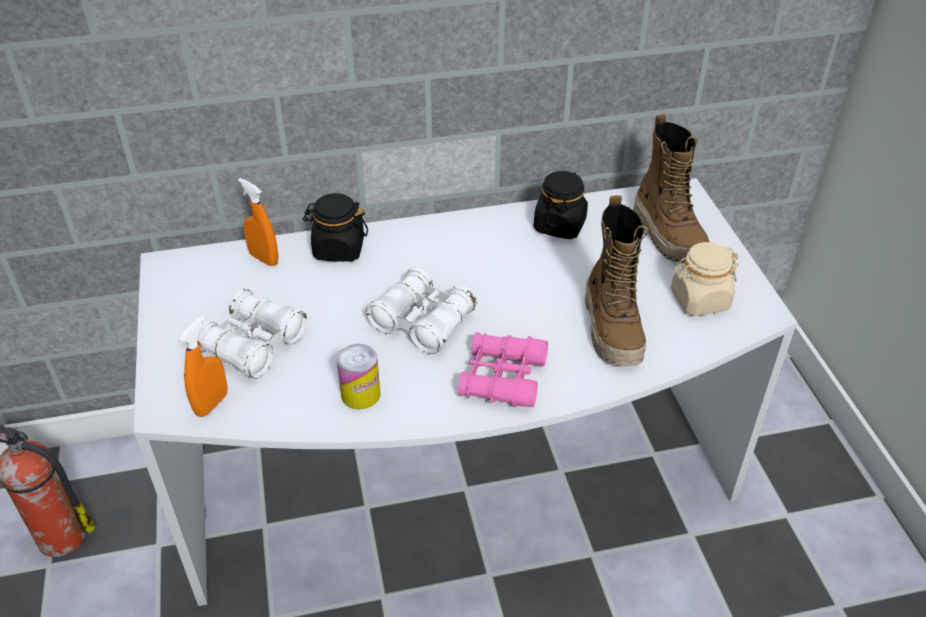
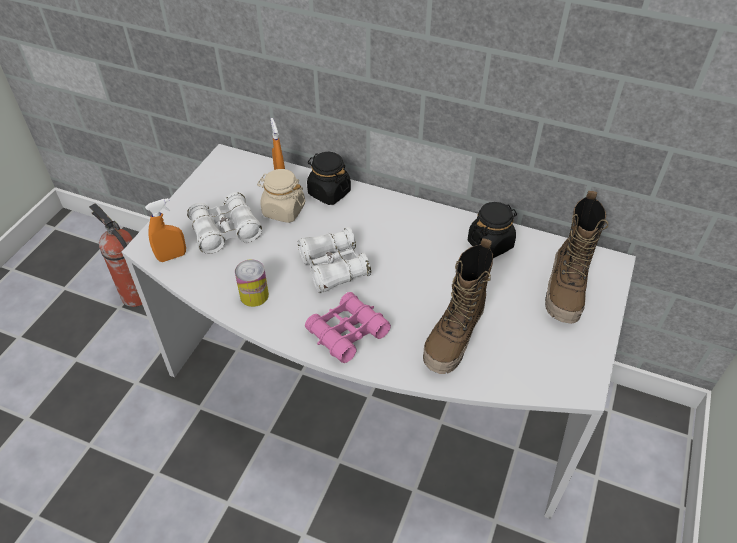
camera: 35 degrees right, 5 degrees up
(699, 300) = (540, 352): beige jar -> beige jar (283, 210)

